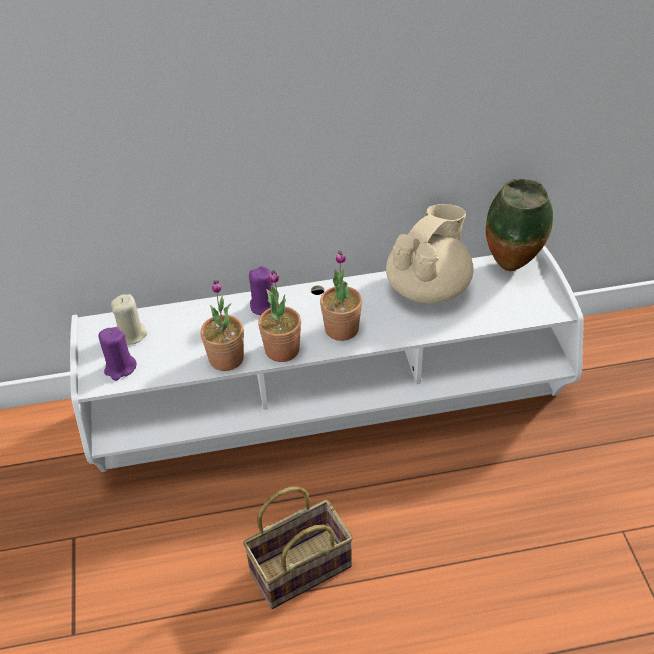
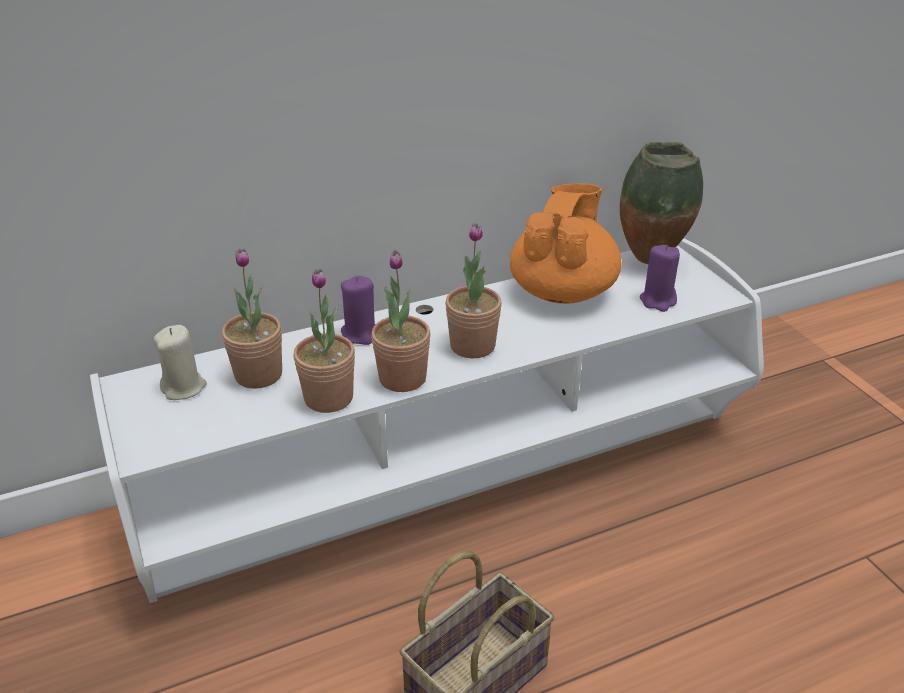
camera: 15 degrees left, 10 degrees down
(120, 368) = (176, 429): purple candle -> purple candle (658, 301)
(183, 331) = (258, 375): none -> potted plant
(428, 287) = (563, 291): beige teapot -> orange teapot

